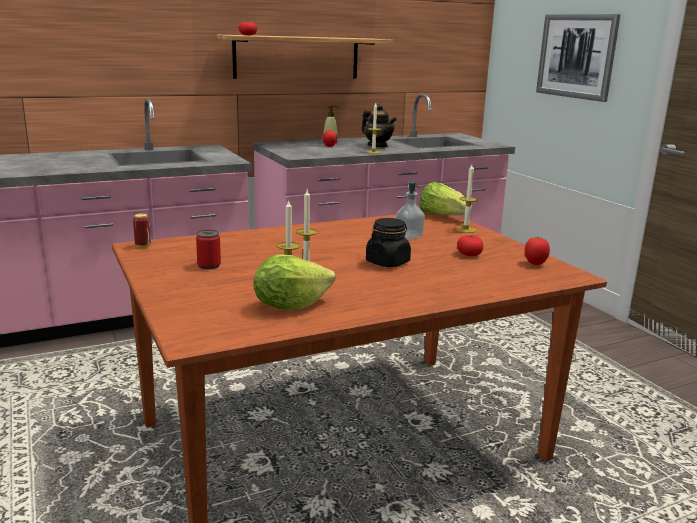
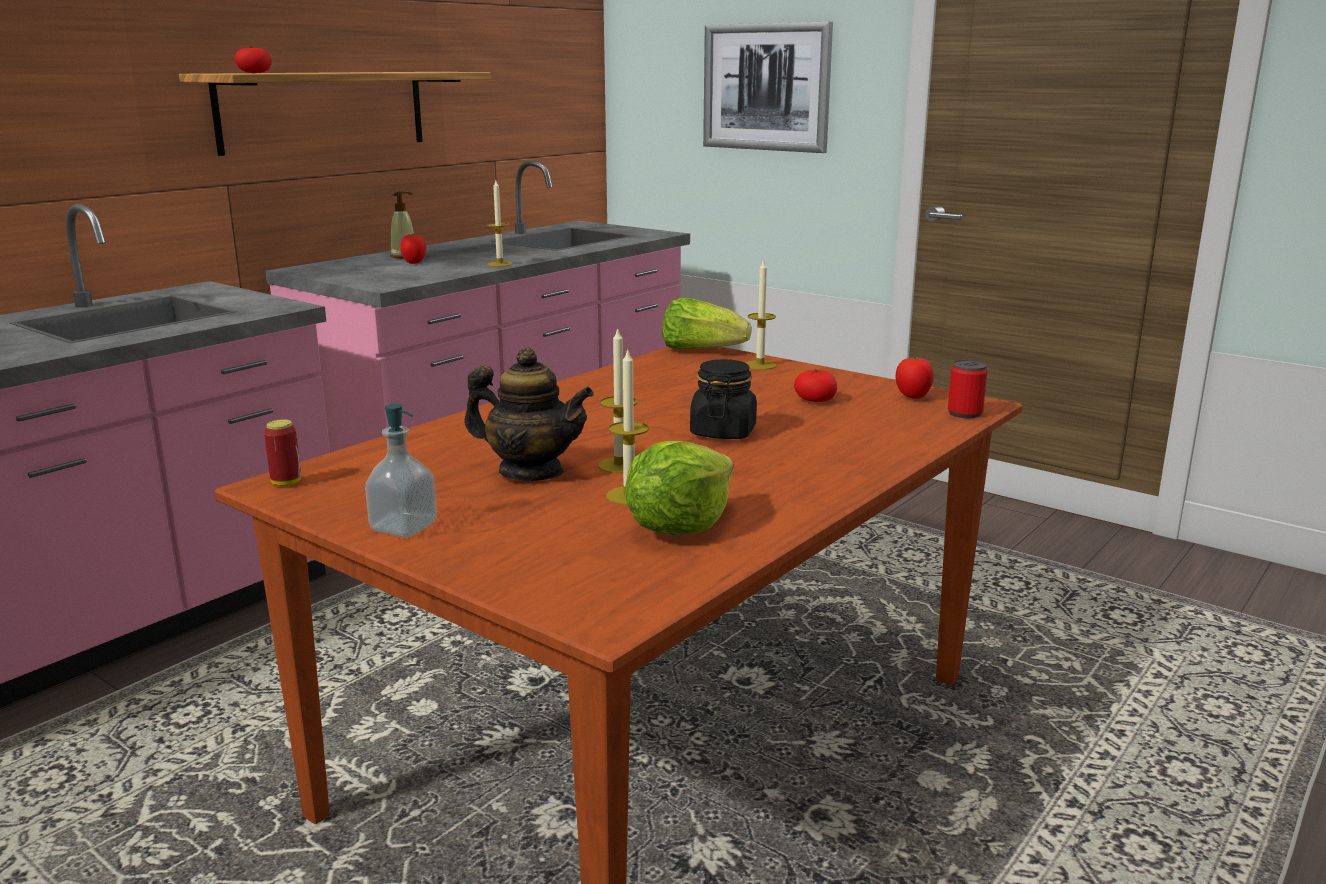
camera: 25 degrees left, 0 degrees up
(209, 265) = (455, 492): can -> can (965, 413)
(377, 146) = (491, 254): teapot -> teapot (531, 472)
(408, 236) = (697, 388): soap dispenser -> soap dispenser (404, 528)

